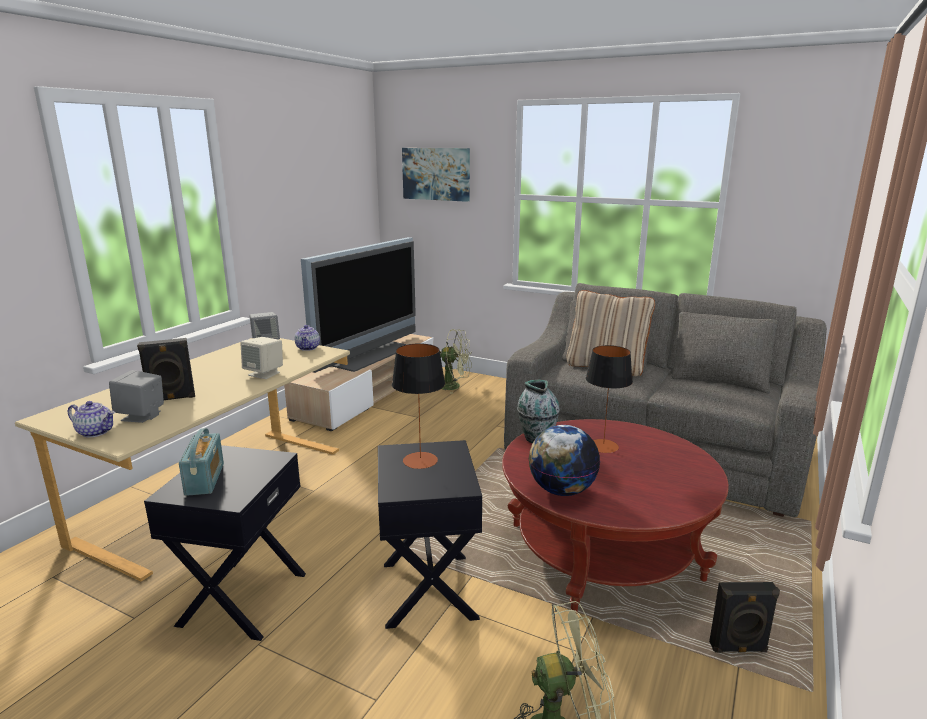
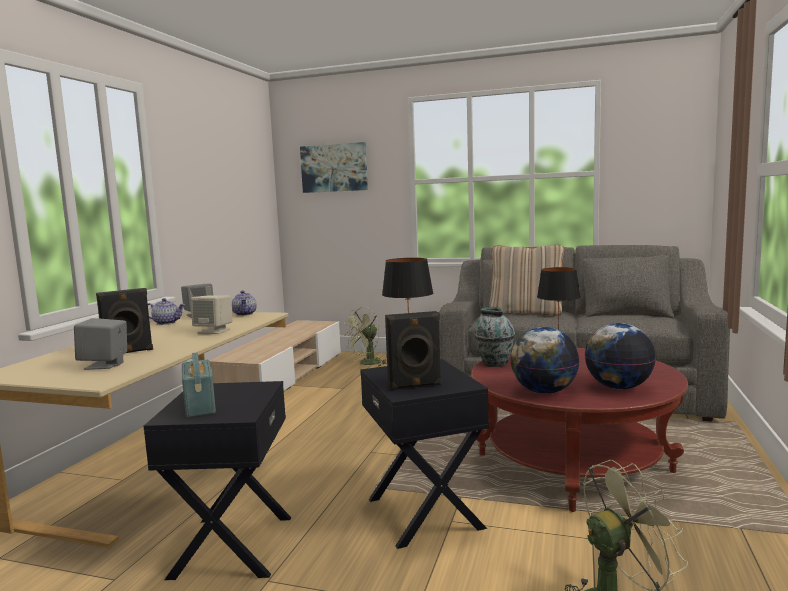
camera: 10 degrees left, 10 degrees down
(96, 432) = (62, 378): teapot -> teapot (166, 323)
(370, 355) = (285, 337): television -> none
(454, 386) = (367, 364): green fan -> green fan turned 135 degrees clockwise
(644, 495) = (618, 387): none -> globe
(738, 649) = (733, 516): black speaker -> black speaker (415, 386)

